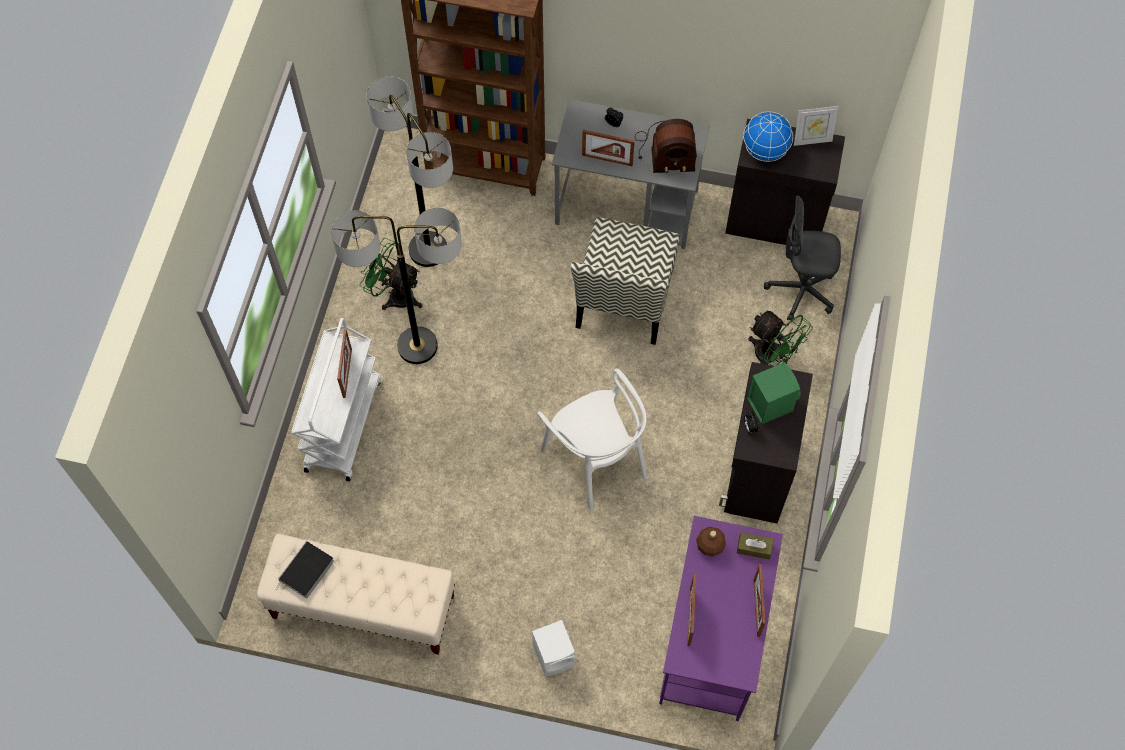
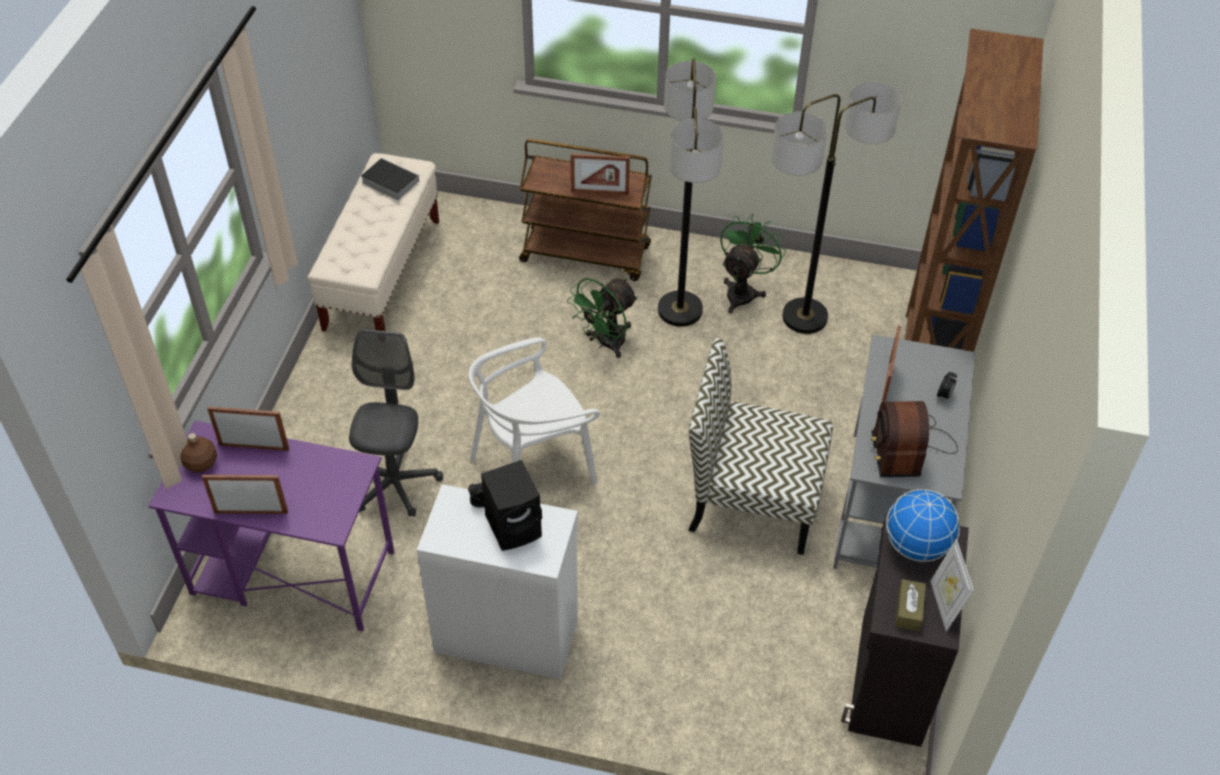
camera: 90 degrees right, 15 degrees down
(342, 423) = (586, 254): white cart -> brown cart
(555, 655) = (302, 426): white speaker -> none
(710, 545) = (340, 470): brown bottle -> brown bottle (202, 463)
(754, 548) = (328, 514): brown tissue box -> brown tissue box (908, 610)
(756, 472) = (506, 633): black cabinet -> white cabinet
(769, 403) = (515, 526): green speaker -> black speaker
(772, 357) = (673, 662): green fan -> green fan (605, 343)
(801, 291) = (779, 705): grey office chair -> grey office chair (395, 484)

